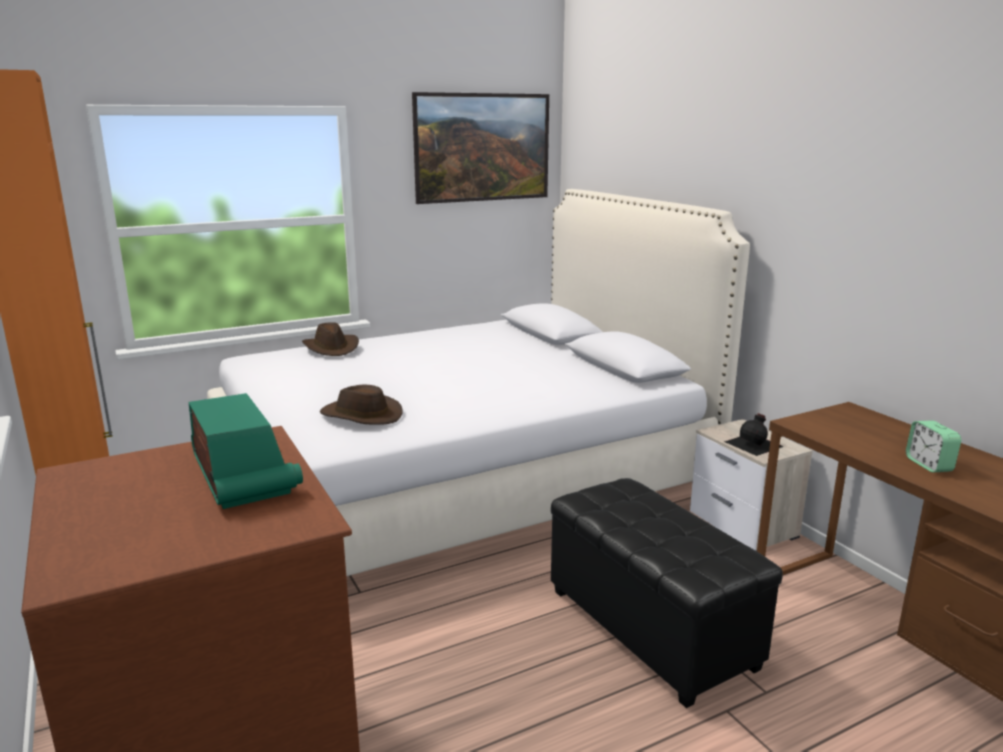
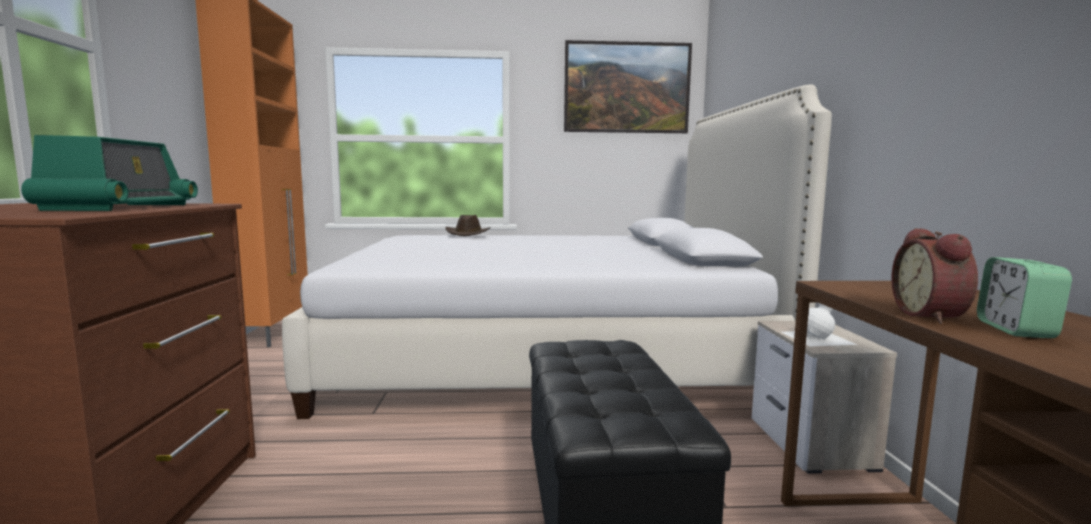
camera: 25 degrees right, 10 degrees down
(361, 415) = (415, 258): brown hat -> none
(754, 444) = (818, 338): black bottle -> white bottle
(882, 457) = (932, 316): none -> alarm clock

